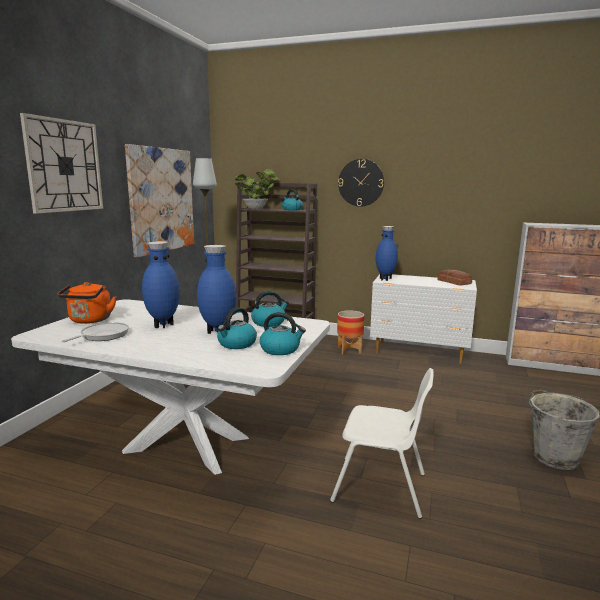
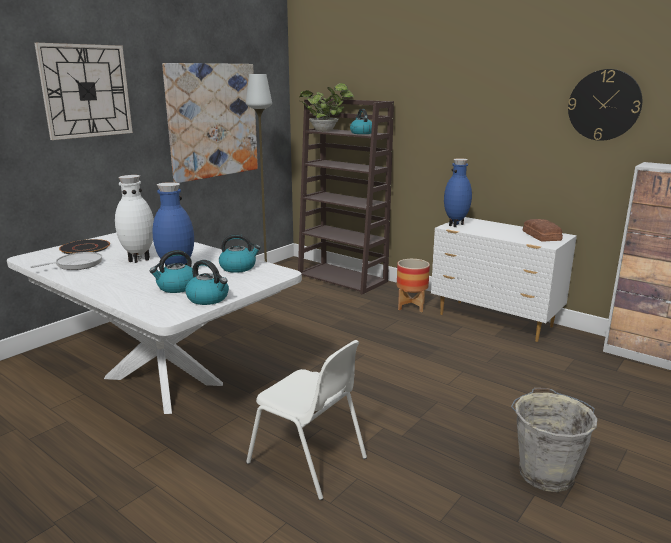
camera: 20 degrees right, 5 degrees up
(89, 321) = (85, 248): orange kettle -> black plate
(163, 325) = (139, 259): blue vase -> white vase
(361, 182) = (443, 101): wall clock -> wall clock (604, 105)

